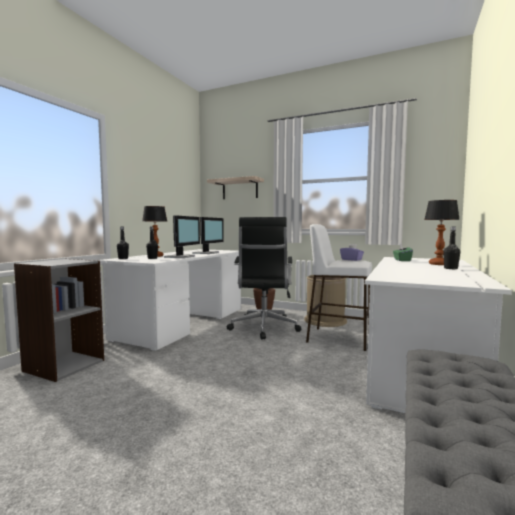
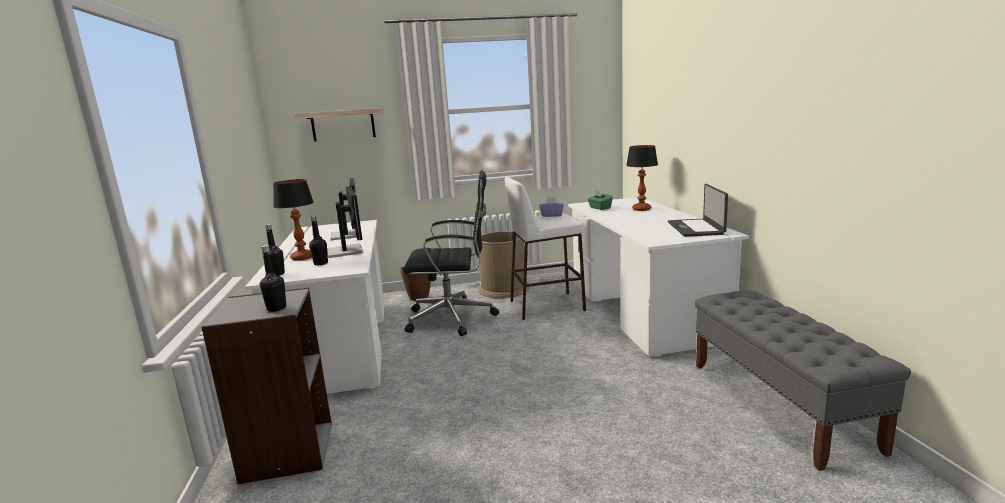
camera: 35 degrees left, 10 degrees up
(263, 328) = (453, 318): black office chair -> black office chair turned 60 degrees counterclockwise
(450, 268) = (663, 215): black bottle -> black bottle (276, 308)
(457, 278) = (696, 228): none -> laptop

